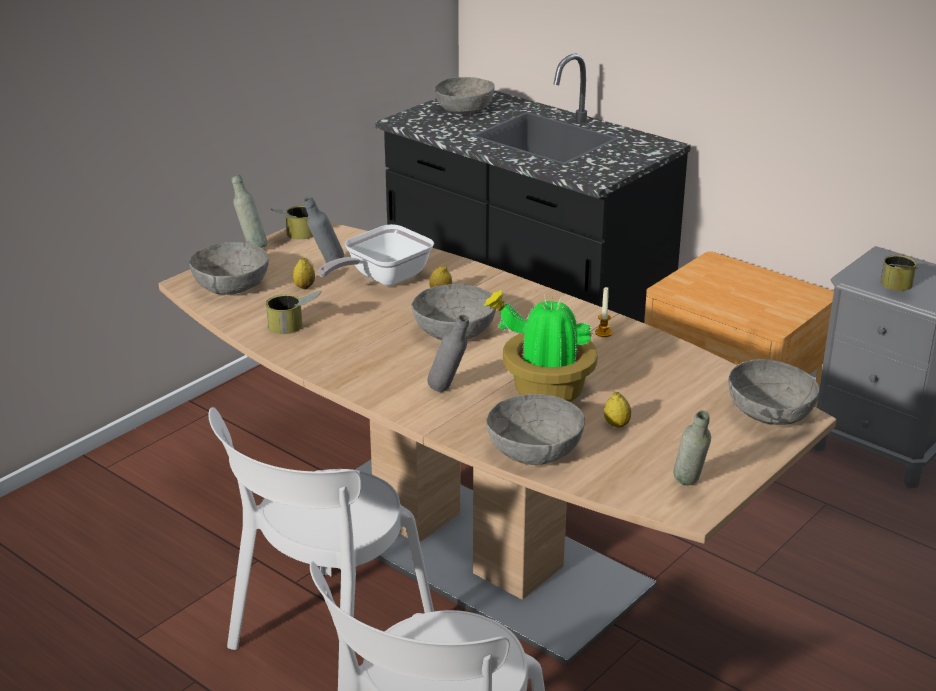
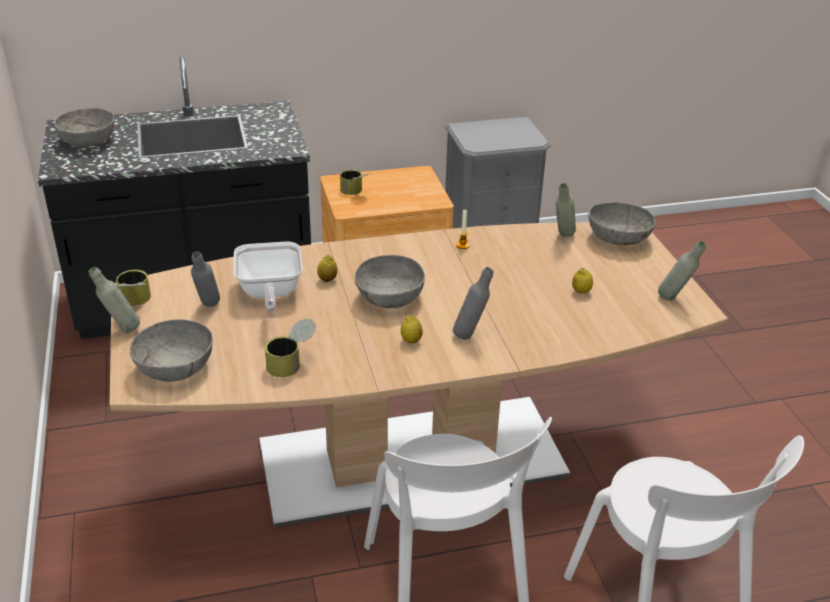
camera: 55 degrees left, 5 degrees up
(304, 287) = (231, 332): lemon -> lemon (411, 340)
(534, 450) = (582, 334): grey bowl -> none
(544, 391) = (512, 298): potted plant -> none
(712, 380) = (562, 237): none -> grey bottle
(896, 288) = (503, 142): can -> can (355, 192)

